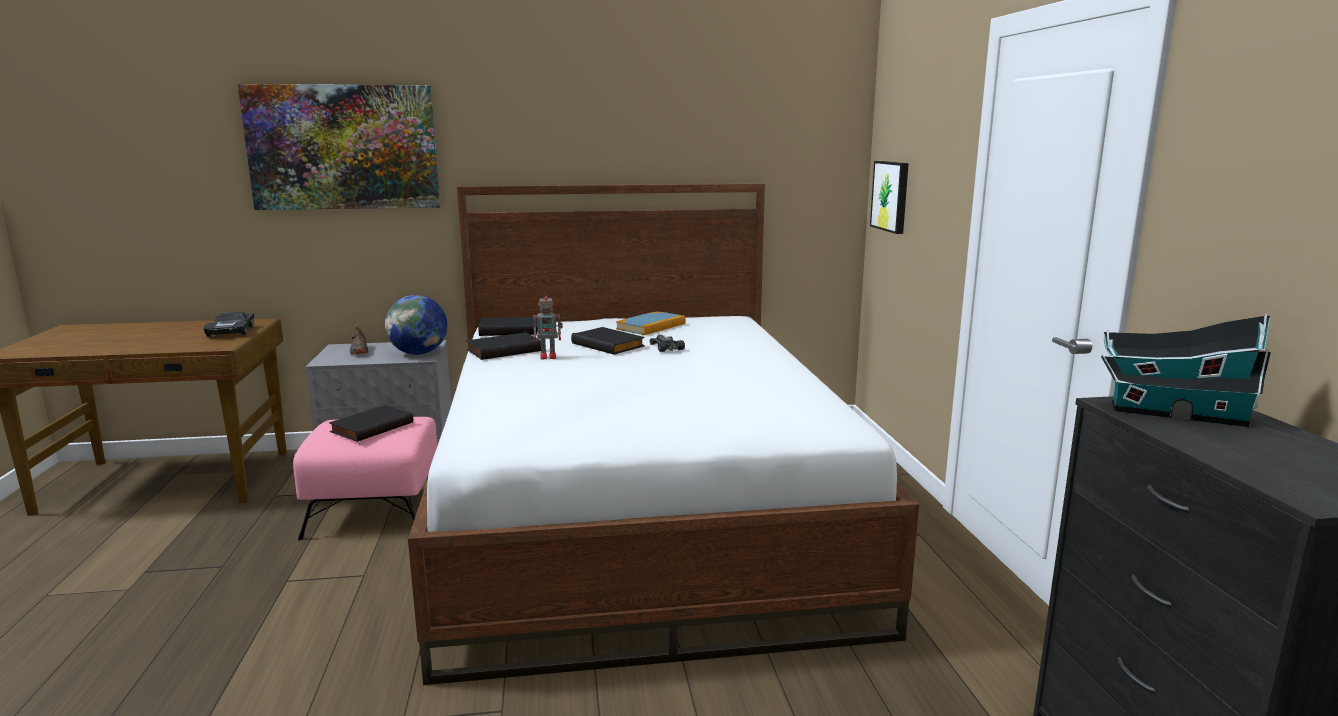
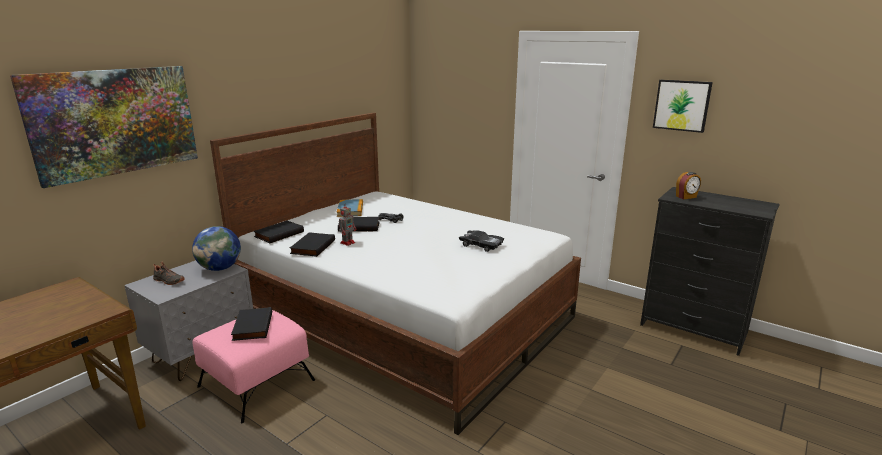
camera: 45 degrees left, 5 degrees up
(231, 332) = (75, 298): black toy car -> black toy car (481, 245)
(891, 196) = (438, 113): picture -> picture (682, 105)
(1171, 413) = (686, 197): toy house -> alarm clock

